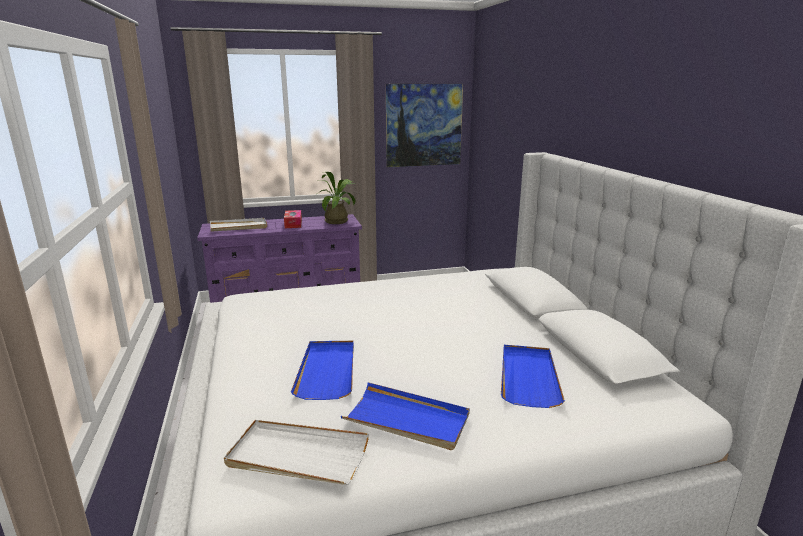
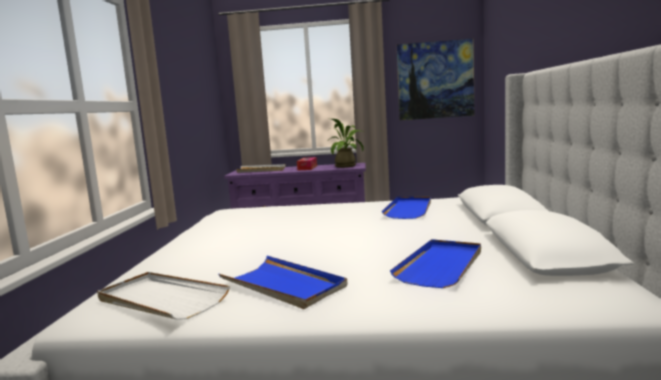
camera: 20 degrees right, 10 degrees down
(327, 371) = (246, 251): blue tray -> blue tray (409, 210)

